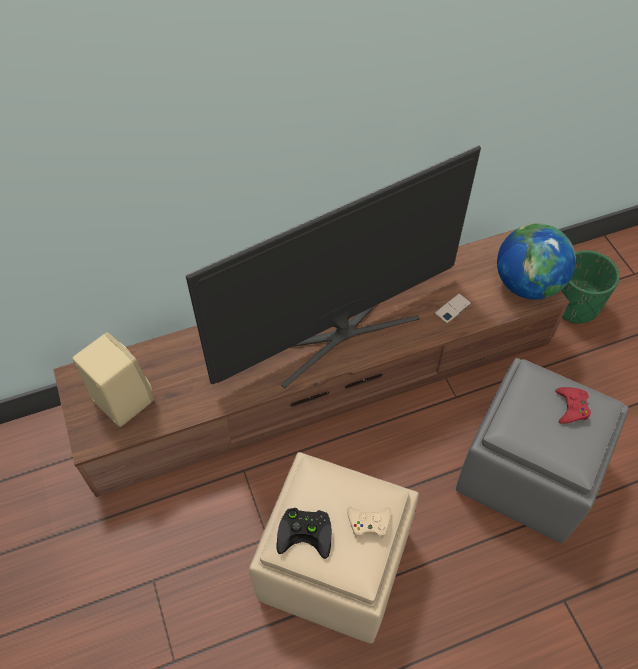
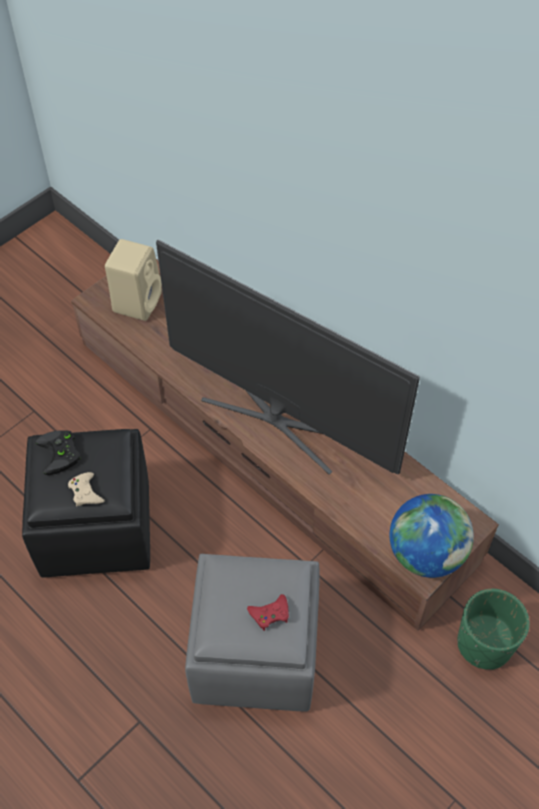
camera: 65 degrees right, 0 degrees up
(333, 564) = (97, 525): beige ottoman -> black ottoman
(453, 308) = (357, 498): phone -> none

